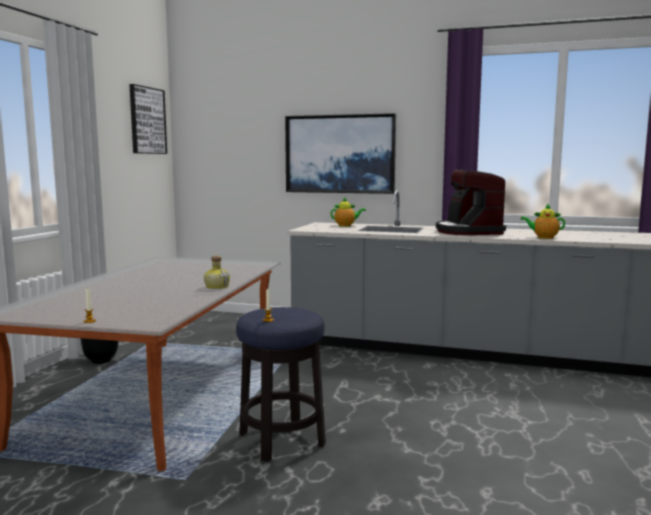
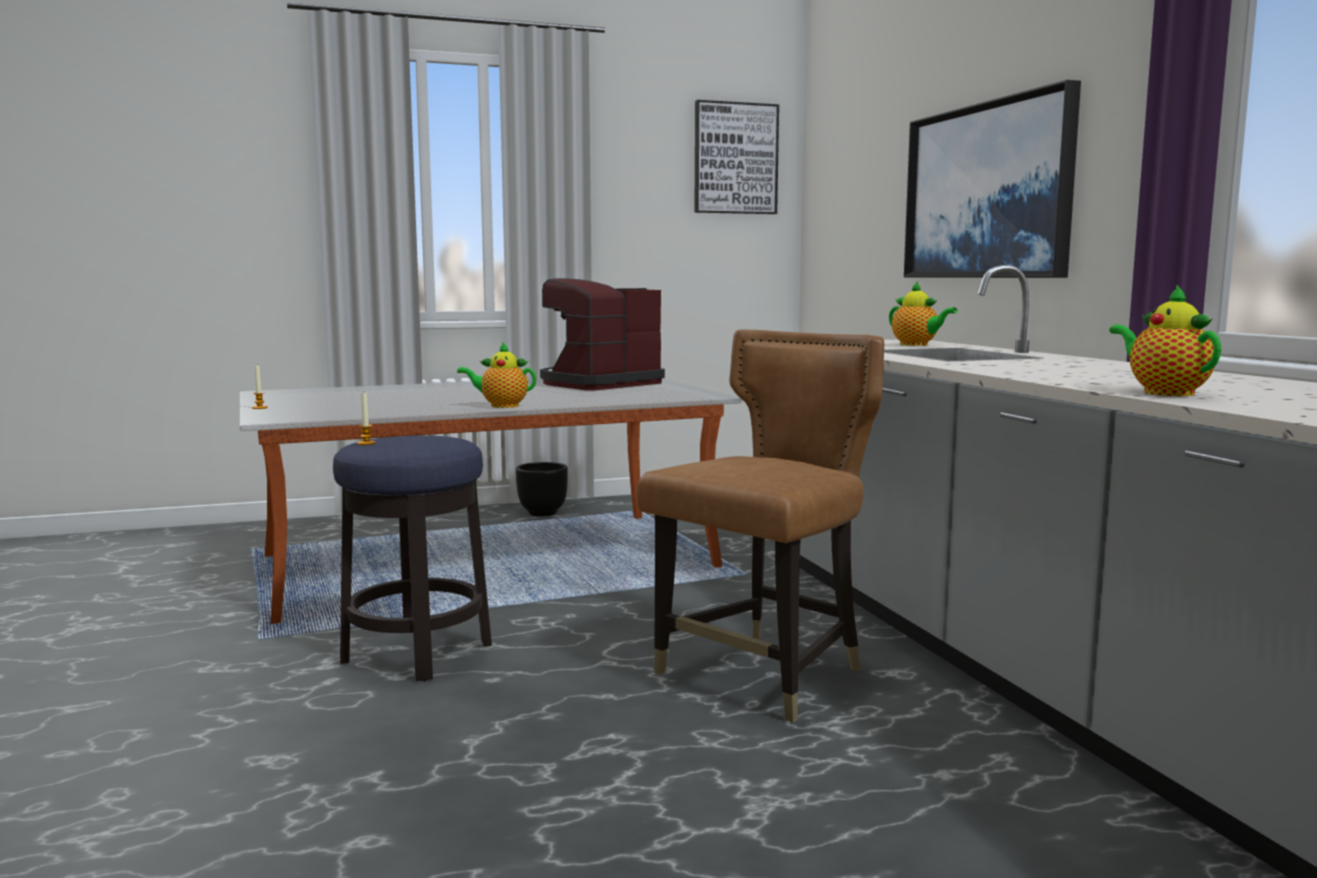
camera: 55 degrees right, 0 degrees up
(217, 287) = (501, 406): bottle -> teapot
(405, 382) = (764, 675): none -> brown chair
(468, 231) = (1072, 369): coffee machine -> coffee machine (598, 384)

